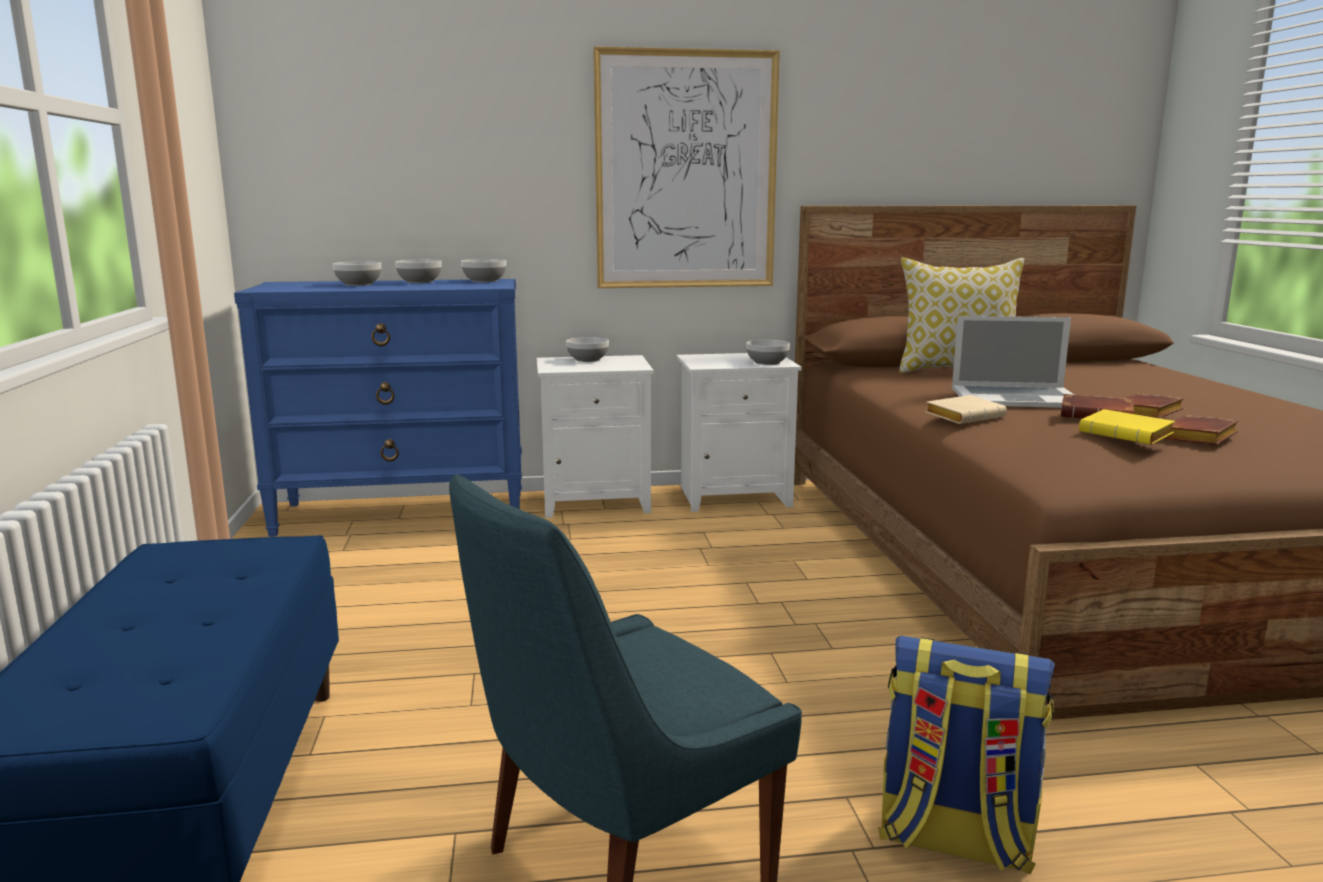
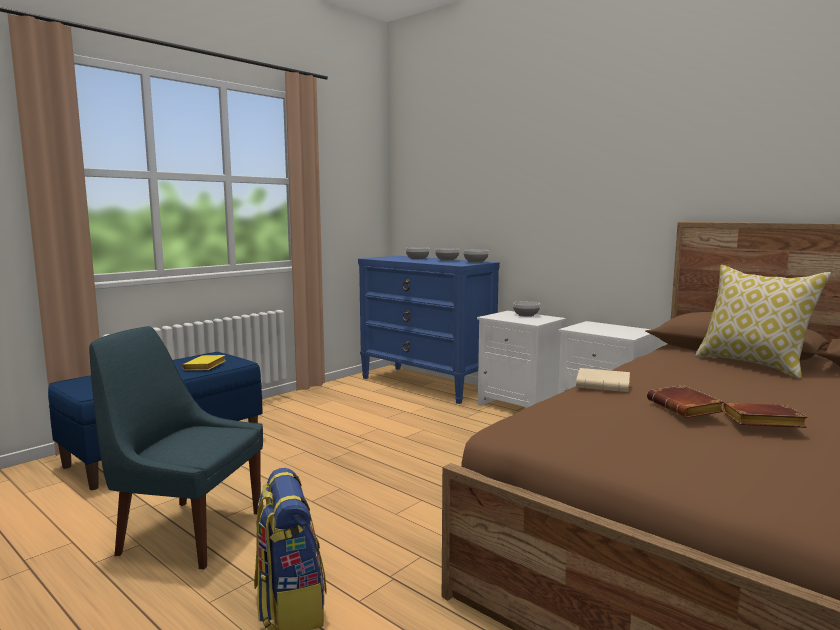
camera: 50 degrees right, 5 degrees down
(686, 171) = (601, 198): picture -> none
(767, 362) = (620, 334): bowl -> none
(1015, 397) = (699, 386): laptop -> none
(1128, 435) = (640, 421): yellow book -> yellow book (205, 367)
(1200, 438) = (729, 447): brown book -> none

